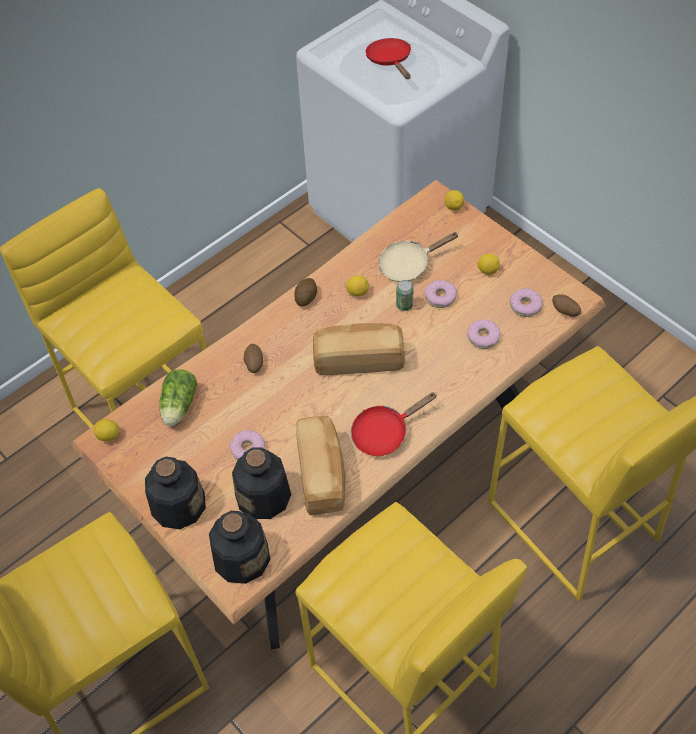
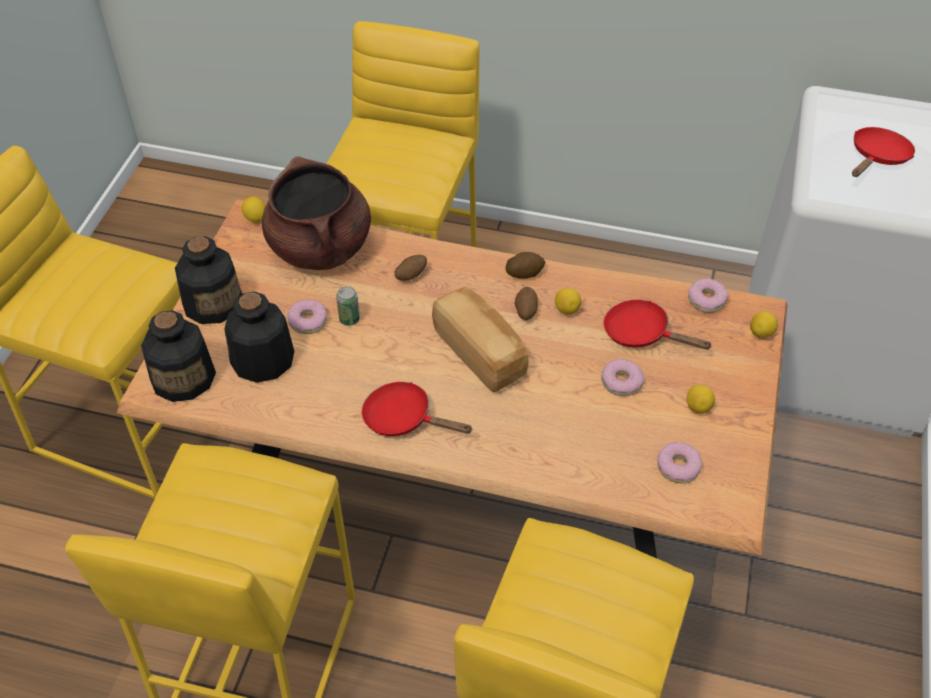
camera: 55 degrees right, 5 degrees down
(178, 407) = (320, 248): lettuce -> brown cooking pot
(323, 474) = (318, 393): bread -> none
(404, 305) = (583, 356): can -> can (349, 319)
(409, 264) = (642, 333): beige frying pan -> red frying pan
(483, 337) = (599, 447): donut -> donut (706, 300)
(565, 311) = (704, 510): potato -> potato (525, 311)

